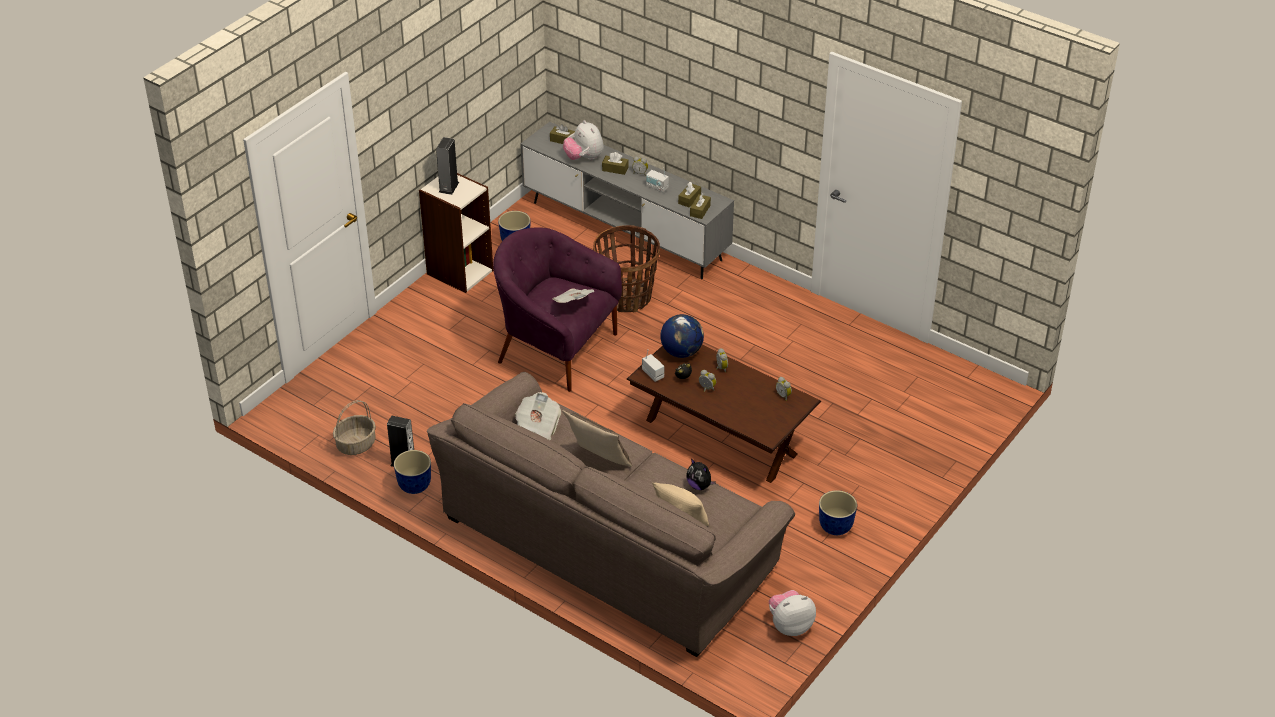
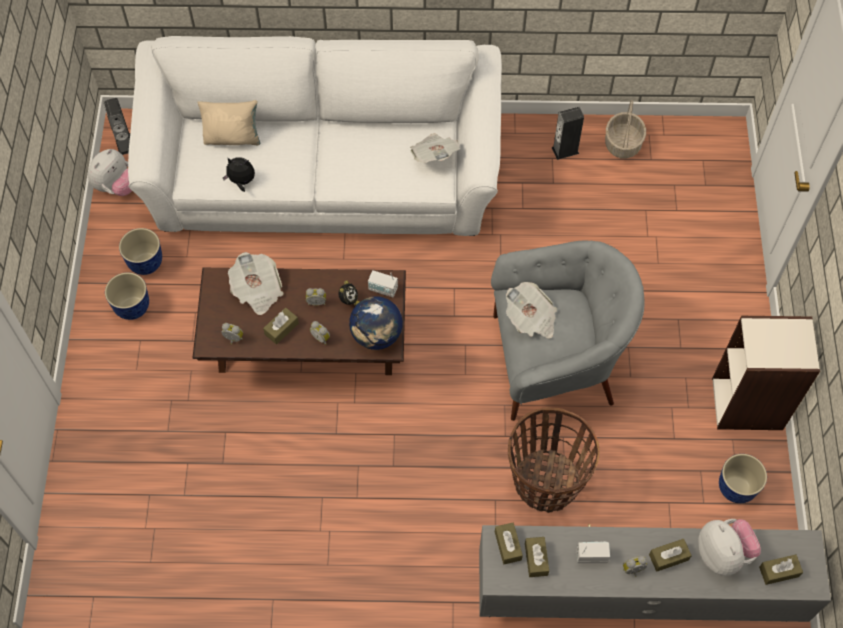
camera: 145 degrees right, 20 degrees up
(414, 486) = (533, 134): planter -> planter (146, 263)
(448, 187) = (786, 341): speaker -> speaker (125, 144)
(556, 348) = (554, 360): purple armchair -> grey armchair
(584, 158) = (723, 554): plush toy -> plush toy turned 45 degrees clockwise
(598, 460) = (352, 155): pillow -> none
(610, 542) = (323, 177): brown sofa -> white sofa
(744, 385) = (281, 329): none -> brown tissue box
(744, 415) = (257, 290): none -> newspaper

